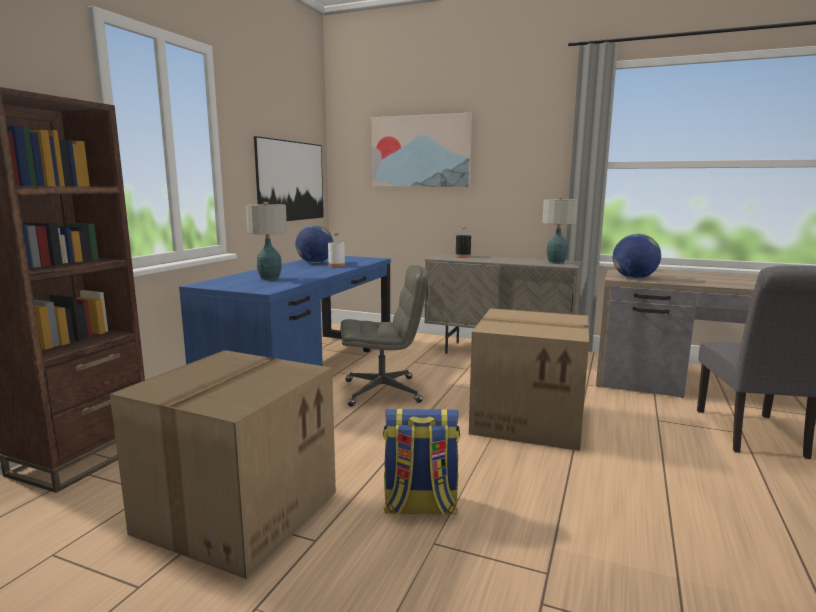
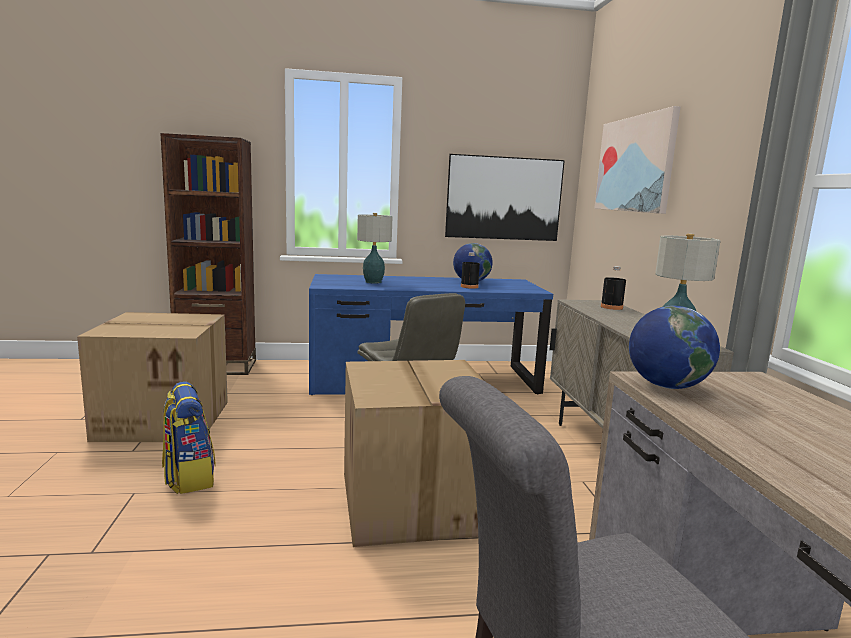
camera: 60 degrees right, 0 degrees up
(336, 265) = (469, 286): white bottle -> black bottle

